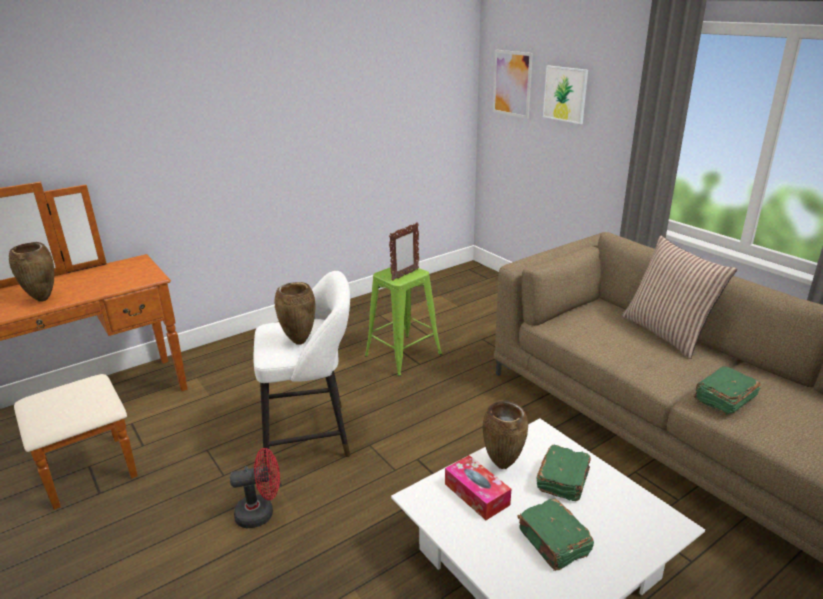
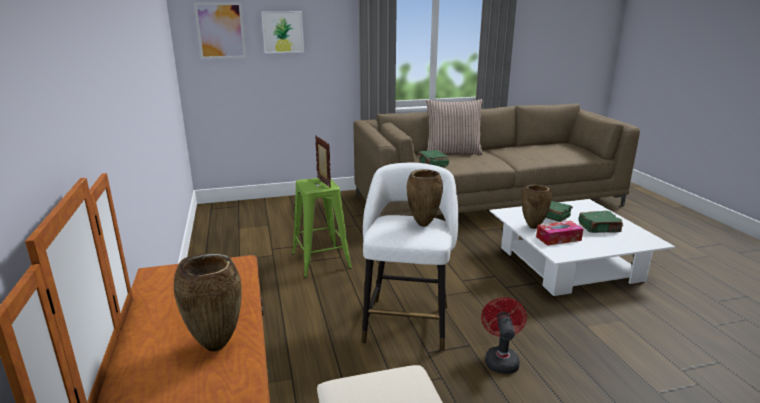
camera: 70 degrees left, 5 degrees down
(724, 399) = (522, 158): green book -> green book (433, 164)

